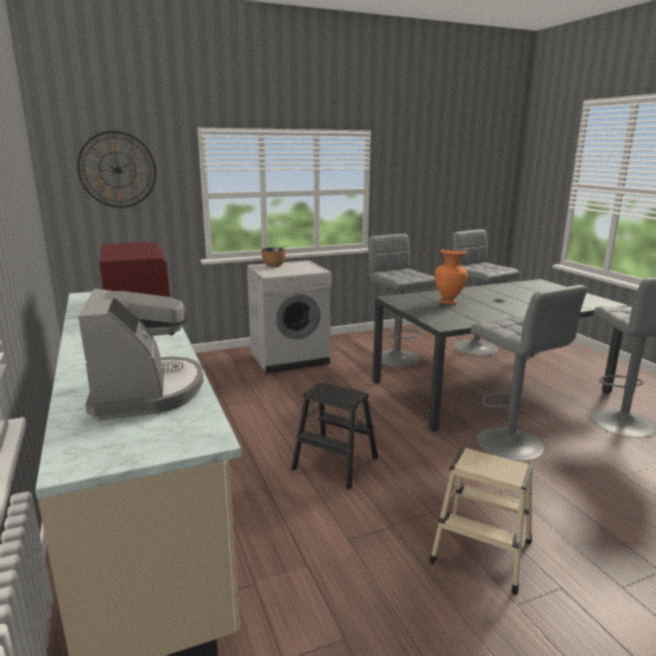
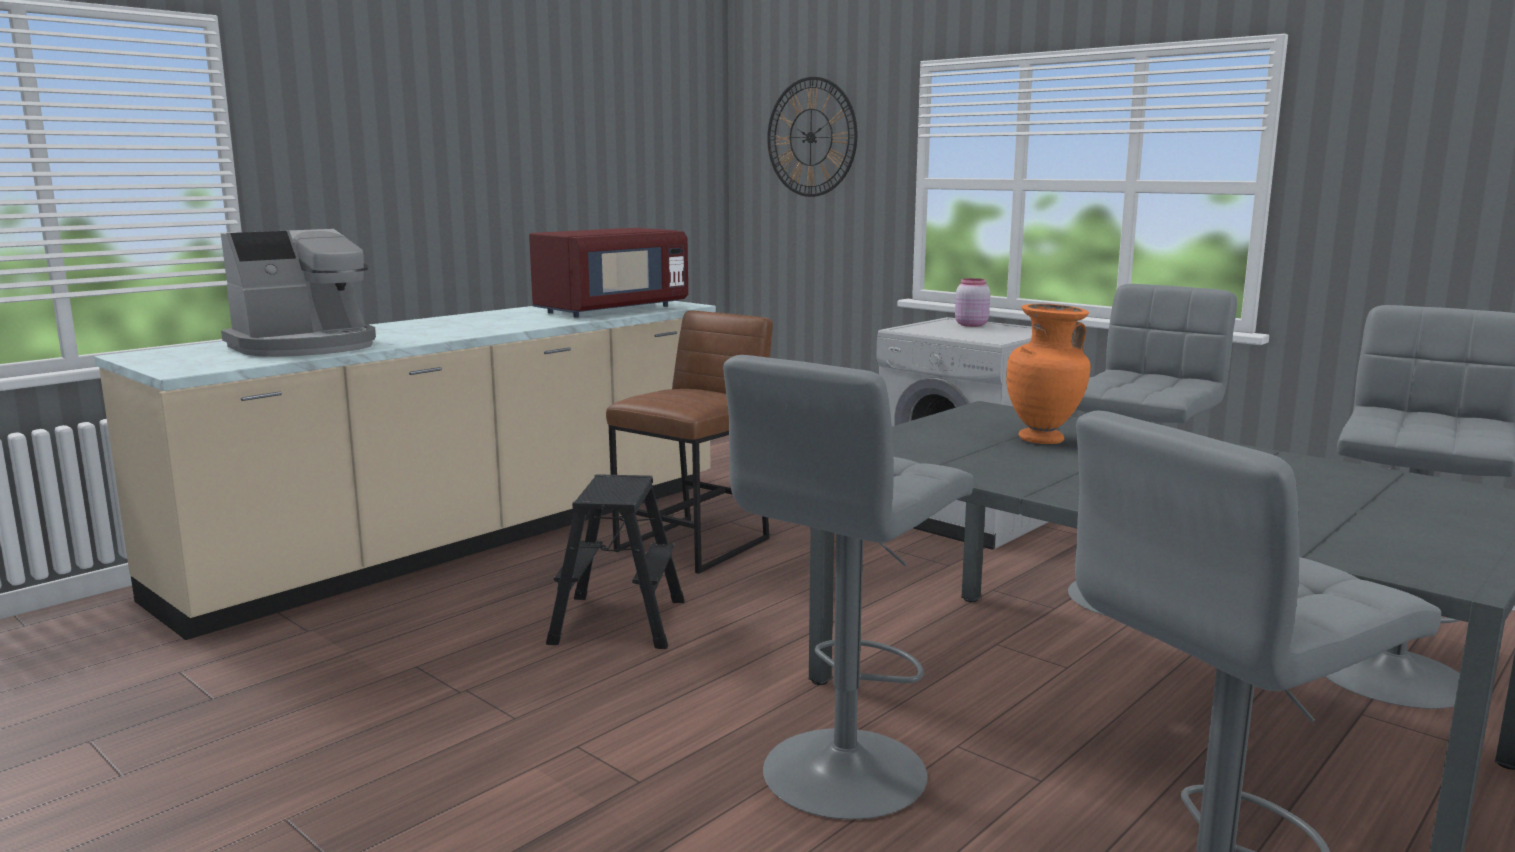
camera: 65 degrees right, 5 degrees down
(248, 421) = (694, 544): none -> brown chair
(273, 266) = (970, 325): bowl -> pink jar
(481, 550) = (421, 774): beige step ladder -> none

